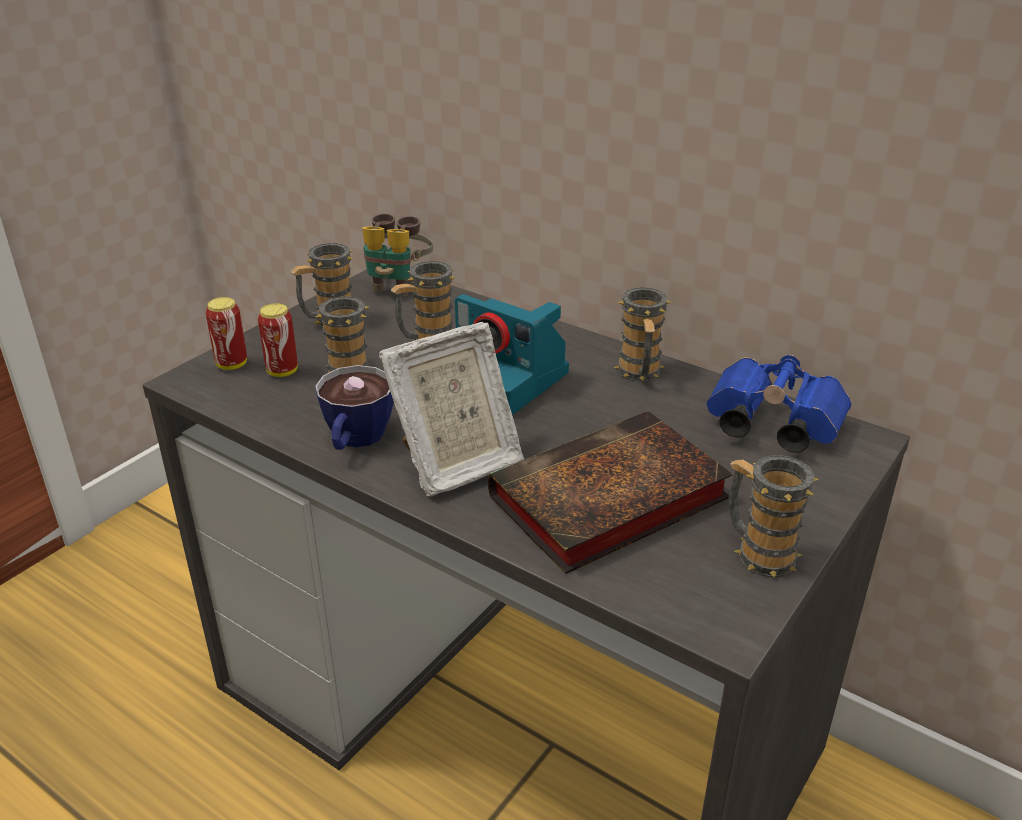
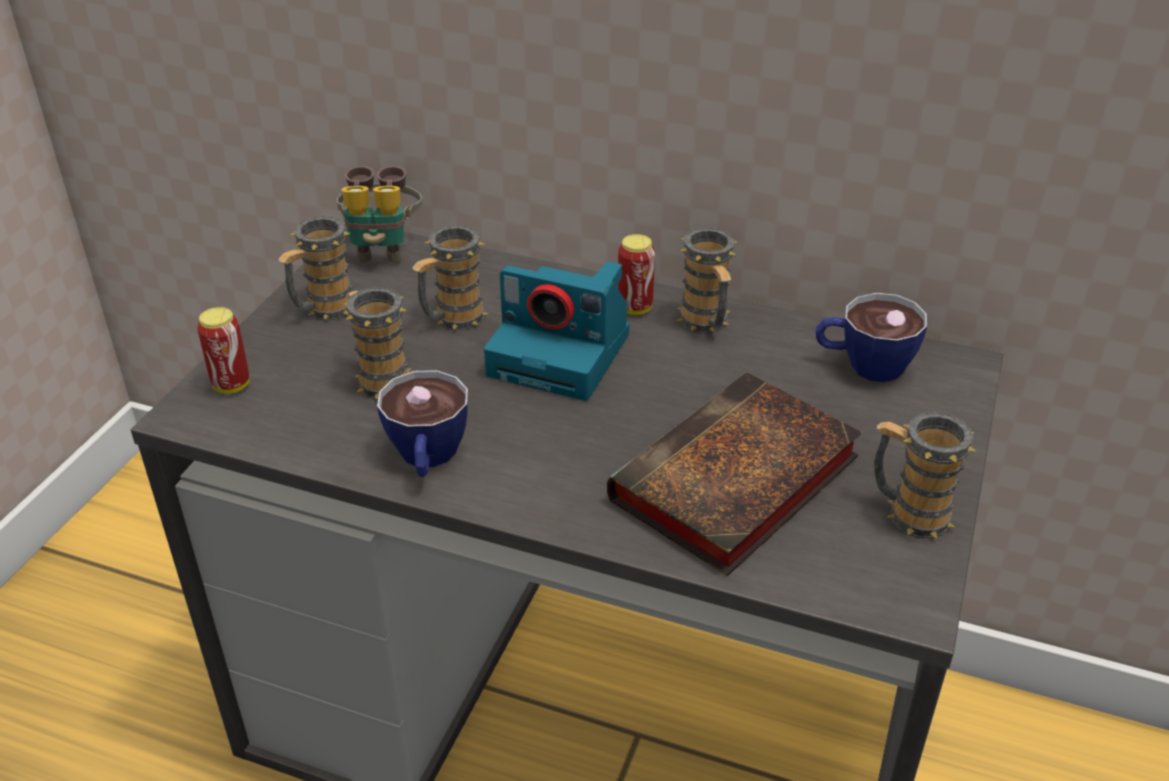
camera: 15 degrees left, 5 degrees up
(282, 371) = (298, 384): can -> can (634, 308)
(456, 465) = (555, 469): picture frame -> none
(768, 426) = (863, 365): blue binoculars -> cup

